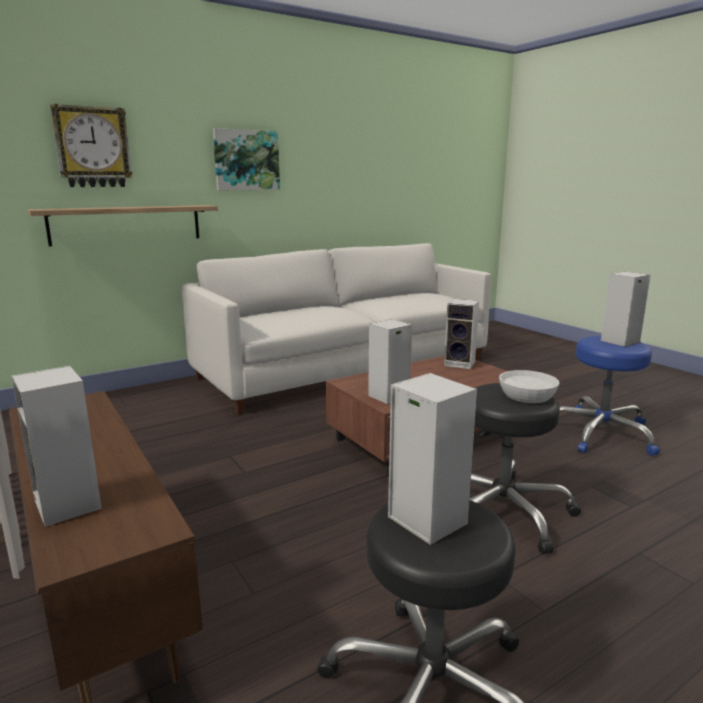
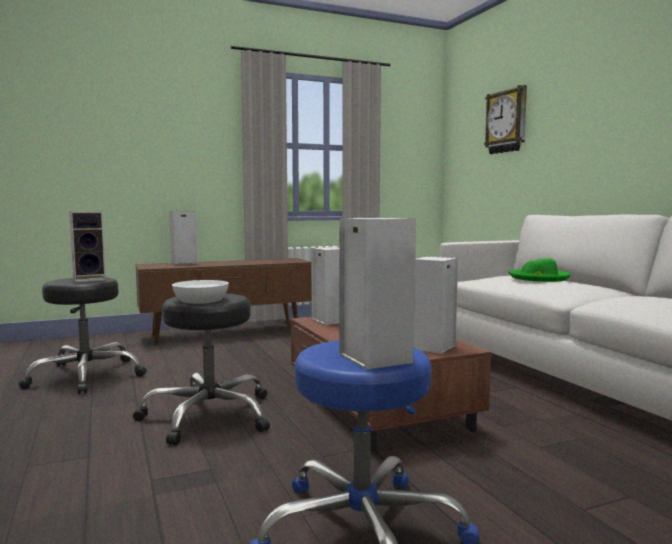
camera: 100 degrees right, 10 degrees down
(126, 224) = (518, 182): shelf -> none
(246, 160) = (619, 108): picture -> none
(300, 312) = (539, 278): none -> green hat

